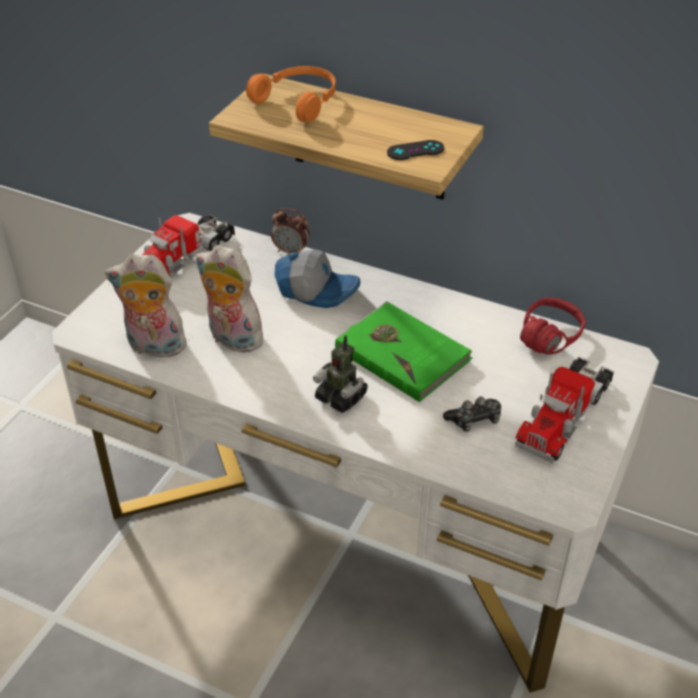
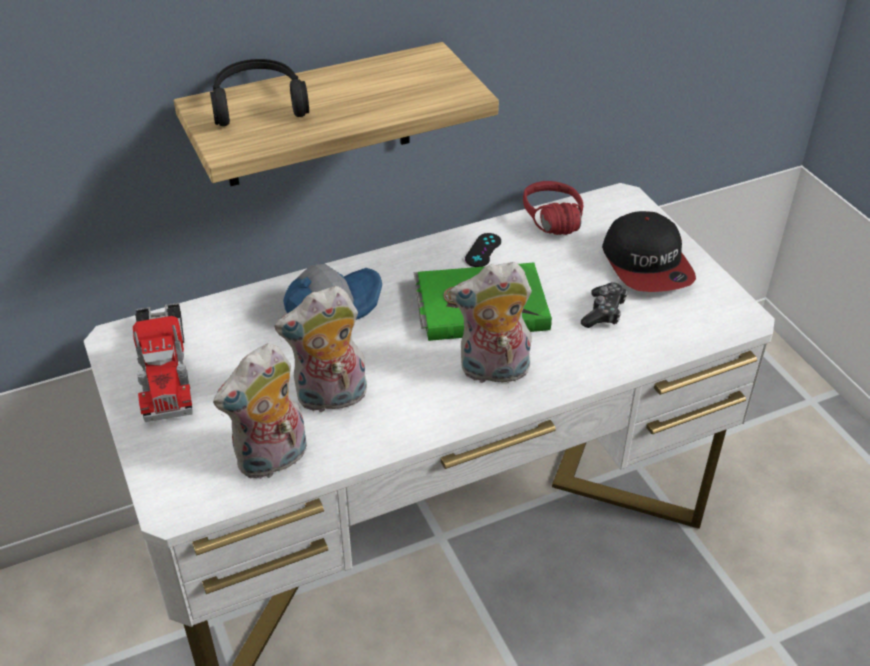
camera: 50 degrees left, 0 degrees up
(291, 251) = (257, 292): alarm clock -> none
(299, 101) = (258, 103): orange headphones -> black headphones
(341, 397) = (493, 372): toy robot -> plush toy
(415, 150) = (434, 87): black game controller -> black game controller (483, 250)
(564, 415) = (647, 264): toy truck -> cap

